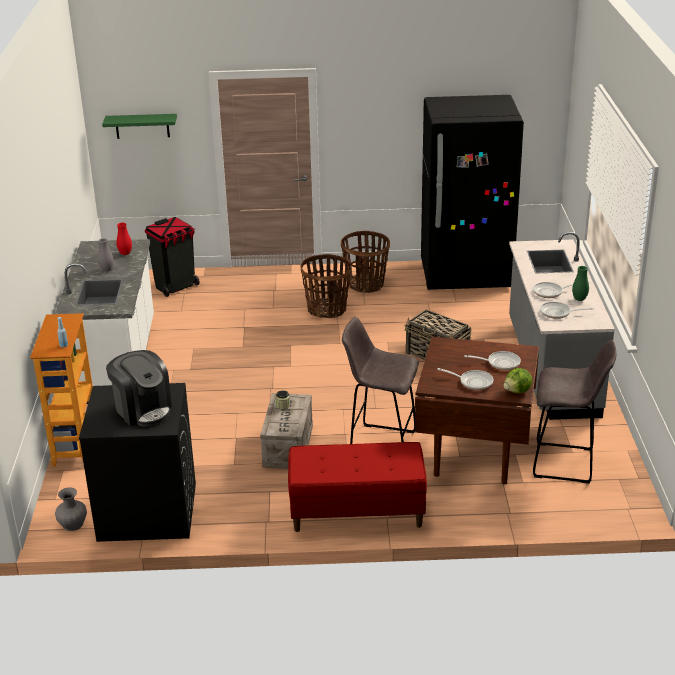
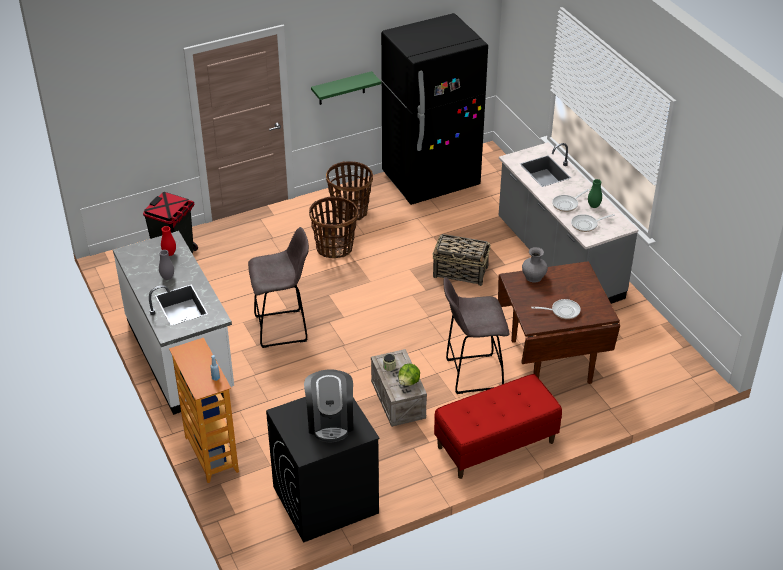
camera: 25 degrees left, 10 degrees up
(73, 524) = (270, 533): grey vase -> grey vase (534, 276)
(142, 126) = (121, 113): green shelf -> green shelf (341, 88)
(143, 409) = (330, 421): coffee machine -> coffee machine turned 60 degrees clockwise
(500, 363) = (571, 286): frying pan -> none
(517, 391) = (602, 311): lettuce -> lettuce (409, 382)
(565, 463) = (624, 350): grey stool -> grey stool (283, 328)

